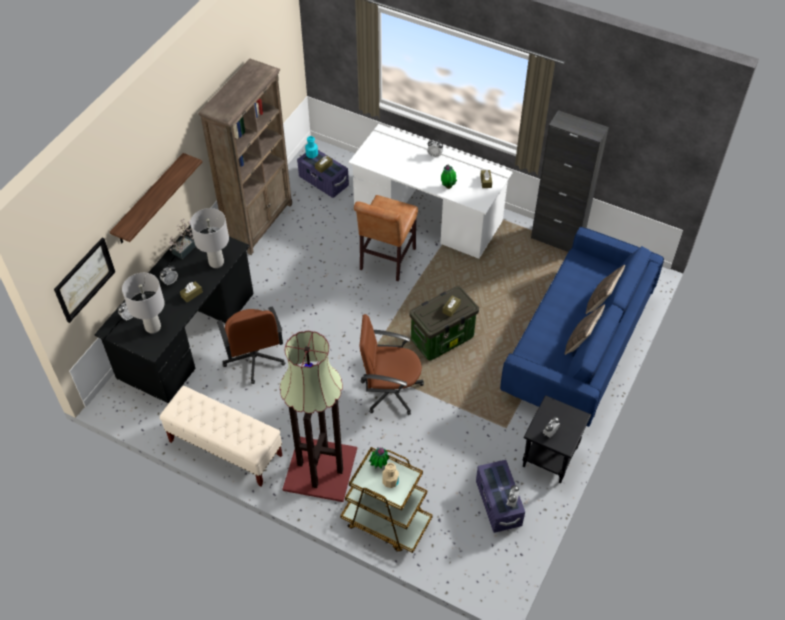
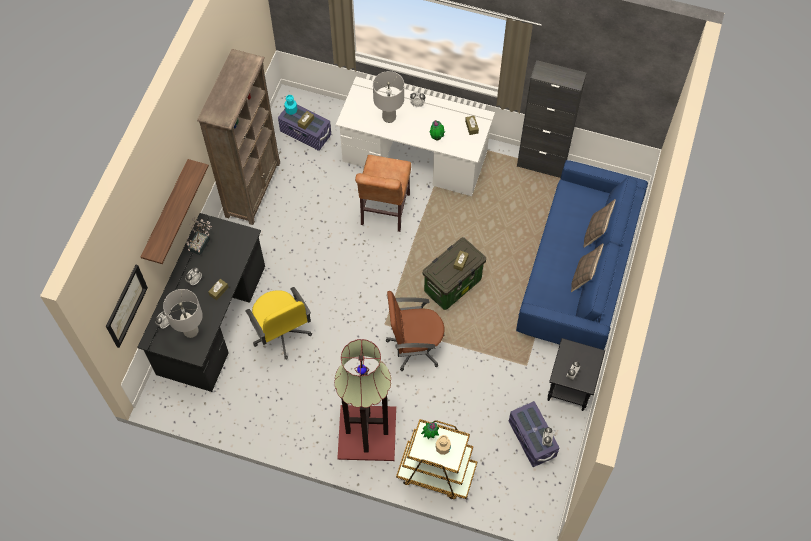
camera: 10 degrees left, 10 degrees up
(216, 263) = (234, 254): grey table lamp -> grey table lamp (389, 117)
(225, 448) = (275, 427): beige bench -> none
(254, 358) = (281, 333): brown office chair -> yellow office chair

